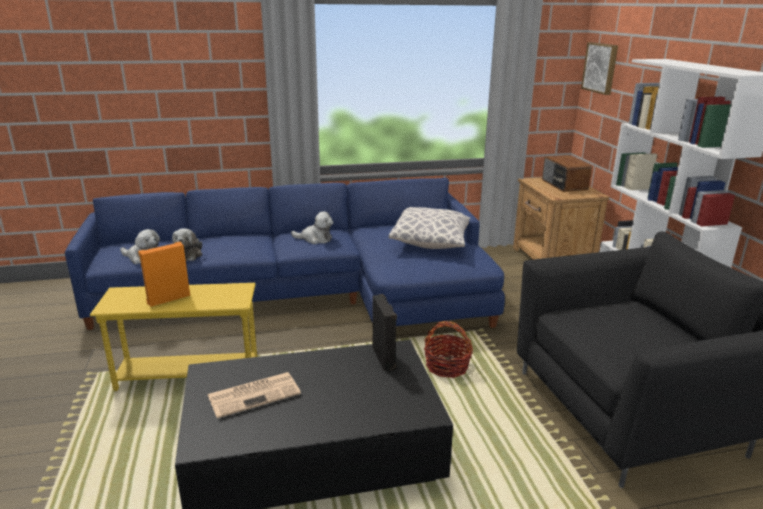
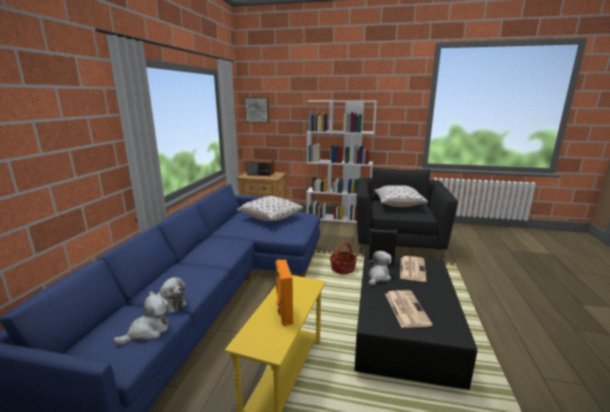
camera: 65 degrees left, 5 degrees down
(315, 239) = (219, 246): plush toy -> plush toy (378, 277)
(385, 390) = (412, 268): none -> newspaper
(631, 327) = (398, 205): none -> pillow

